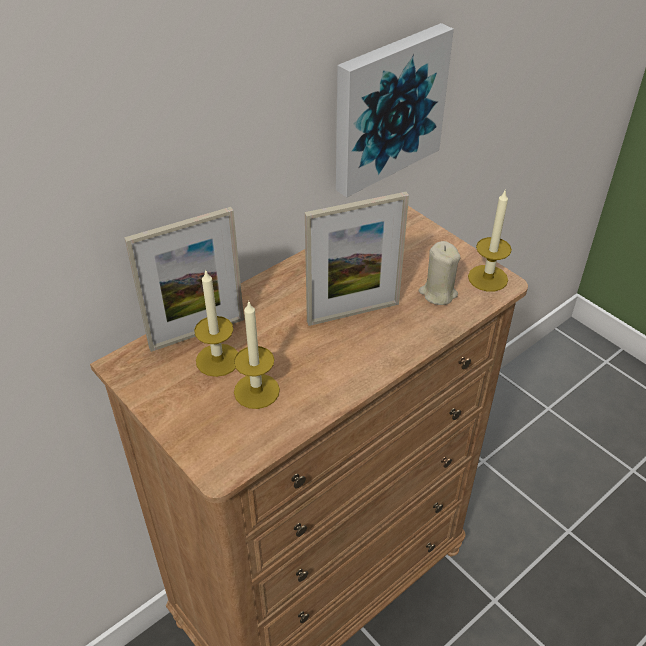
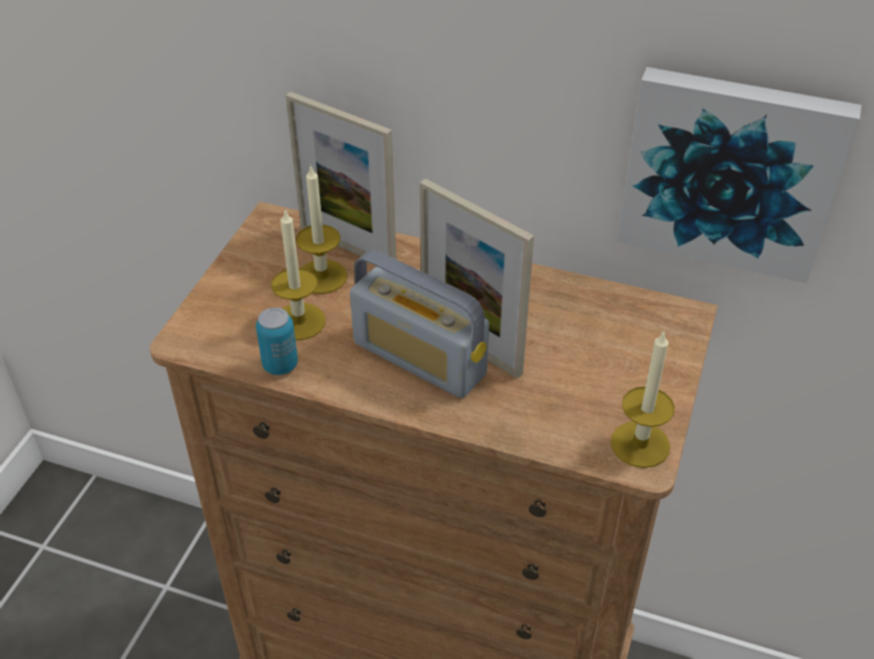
camera: 60 degrees right, 0 degrees up
(295, 419) = (280, 365): none -> can
(346, 342) = (419, 358): none -> radio
(438, 293) = (567, 406): beige candle -> none

